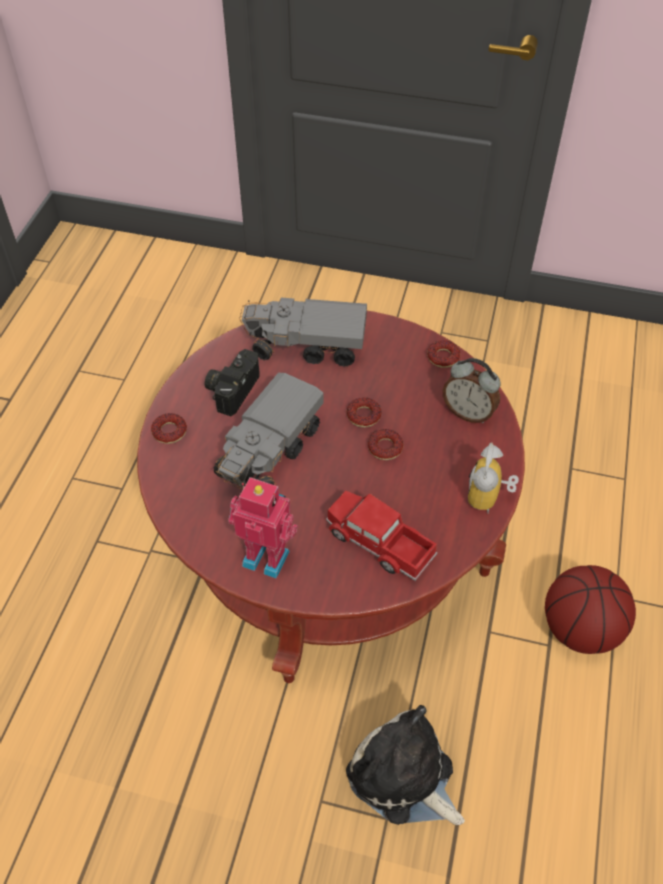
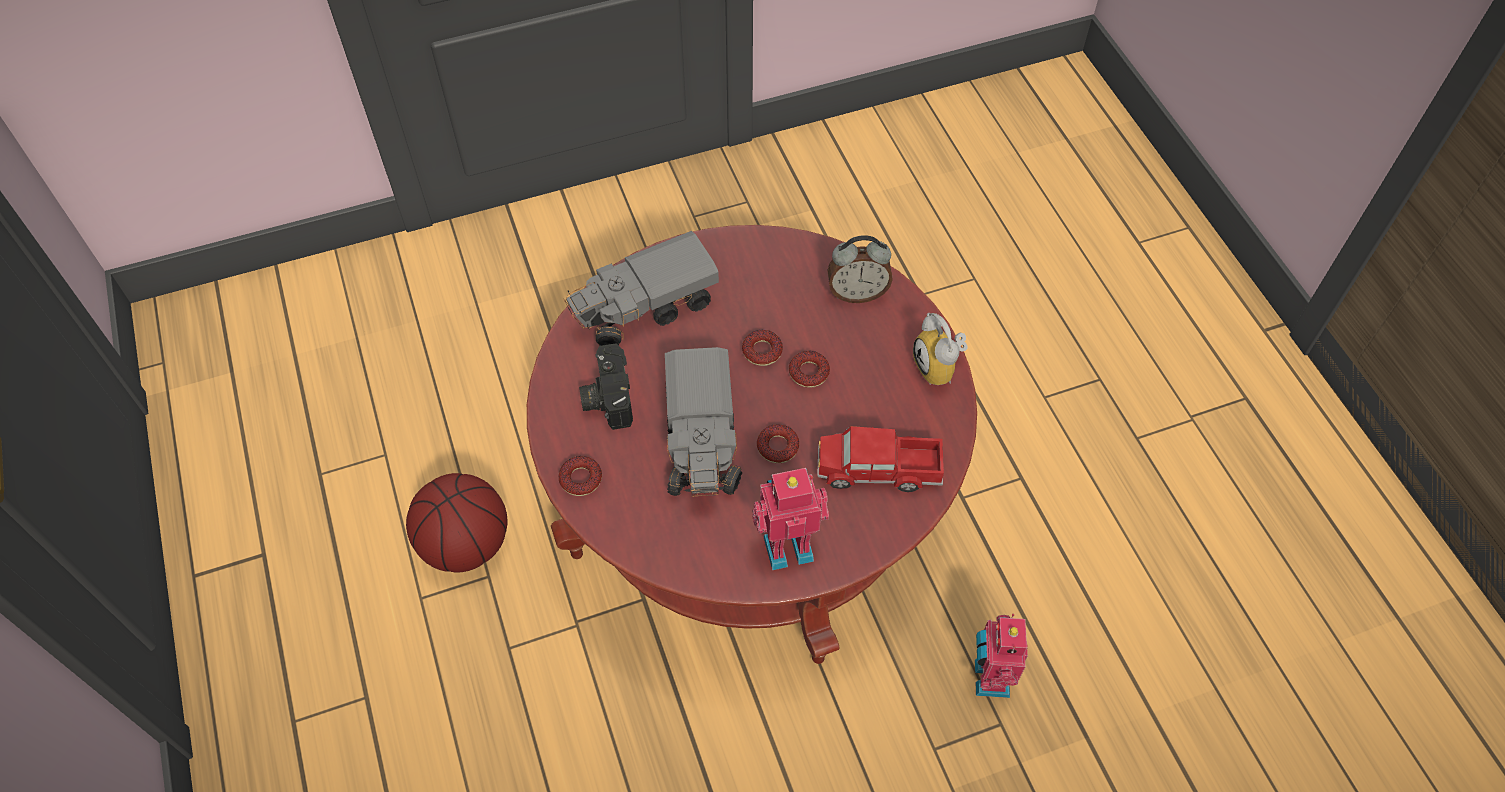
camera: 35 degrees left, 5 degrees up
(404, 777) = (988, 678): plush toy -> toy robot
(443, 357) = (789, 248): donut -> donut (777, 447)
(581, 629) = (1037, 446): basketball -> basketball (467, 544)

